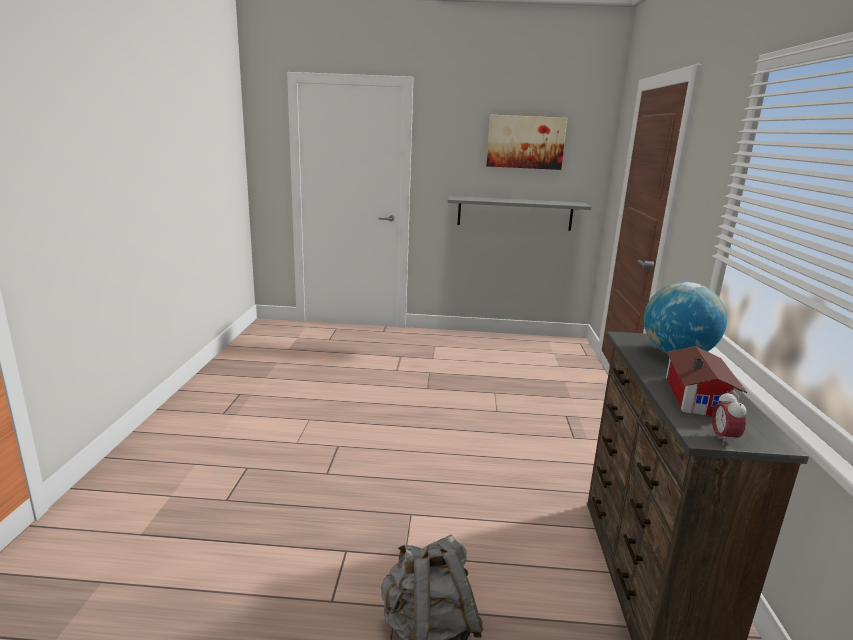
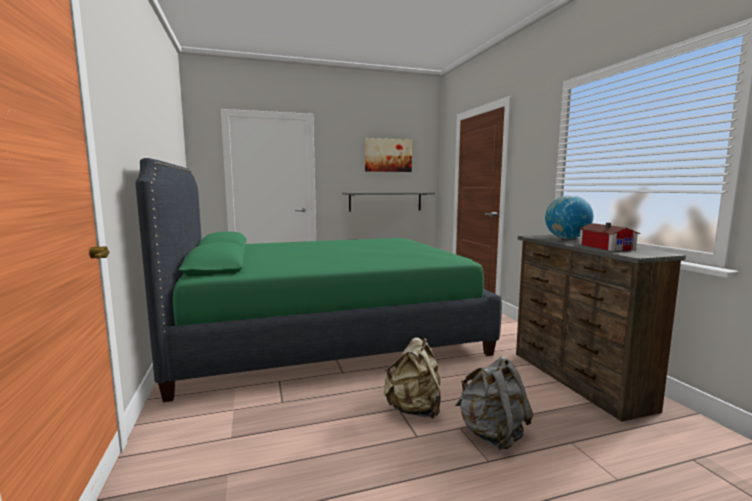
camera: 20 degrees left, 10 degrees down
(355, 407) = (325, 334): none -> green bed
(363, 558) = (414, 409): none -> beige backpack
(723, 438) = (645, 254): alarm clock -> none

